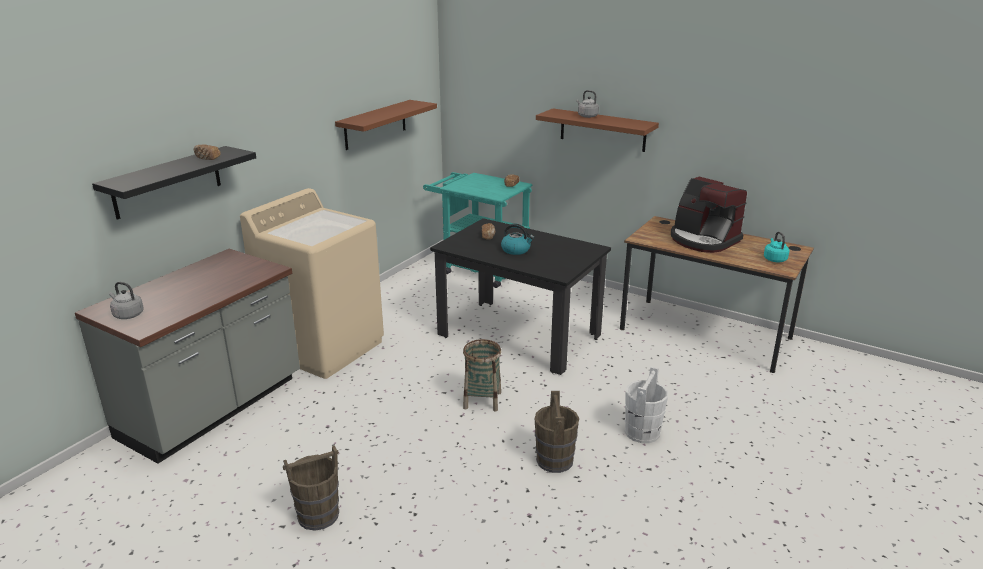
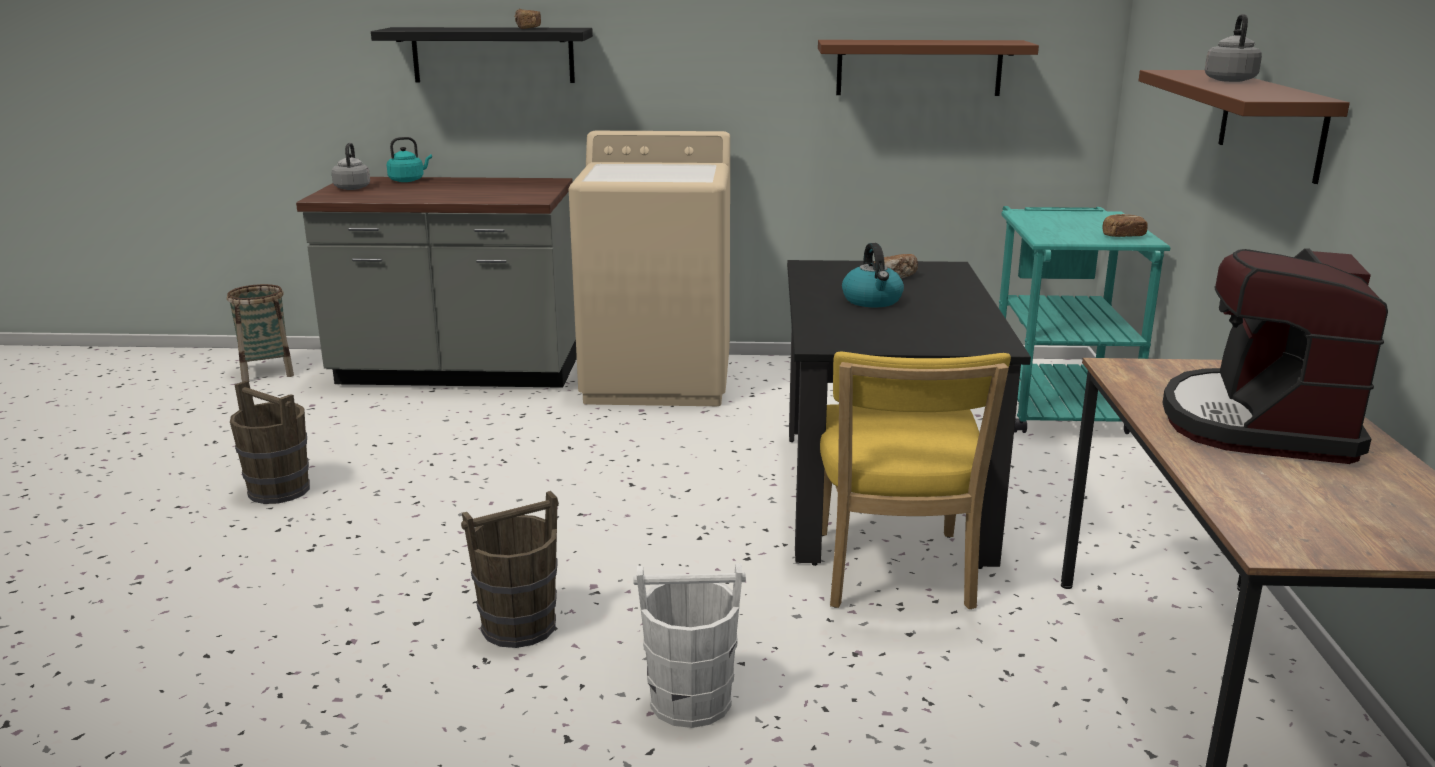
camera: 60 degrees right, 5 degrees down
(482, 400) = (639, 518): basket -> basket (267, 372)
(587, 358) = (894, 575): none -> yellow chair
(774, 259) = (1326, 522): turquoise kettle -> turquoise kettle (408, 180)

